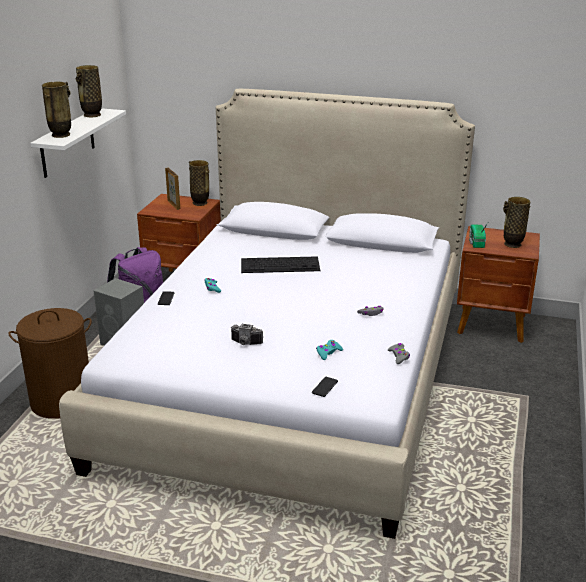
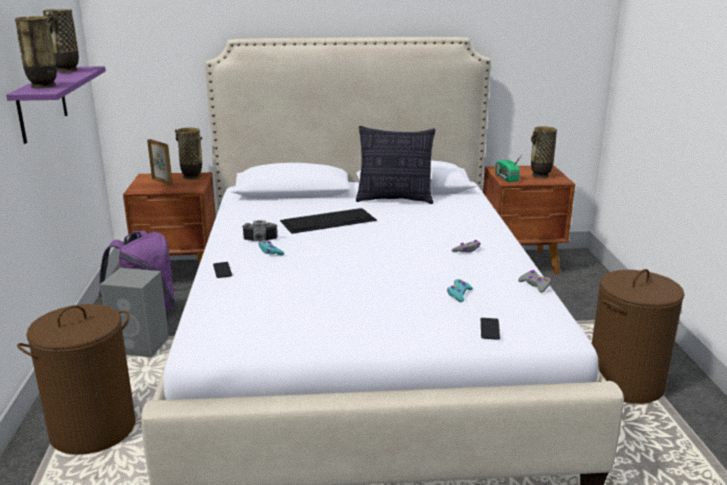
camera: 20 degrees left, 5 degrees down
(67, 143) = (42, 104): white shelf -> purple shelf
(245, 343) = (358, 301): camera -> camera (260, 241)
(354, 251) = (395, 199): none -> pillow
(497, 456) = (625, 383): none -> brown laundry basket

